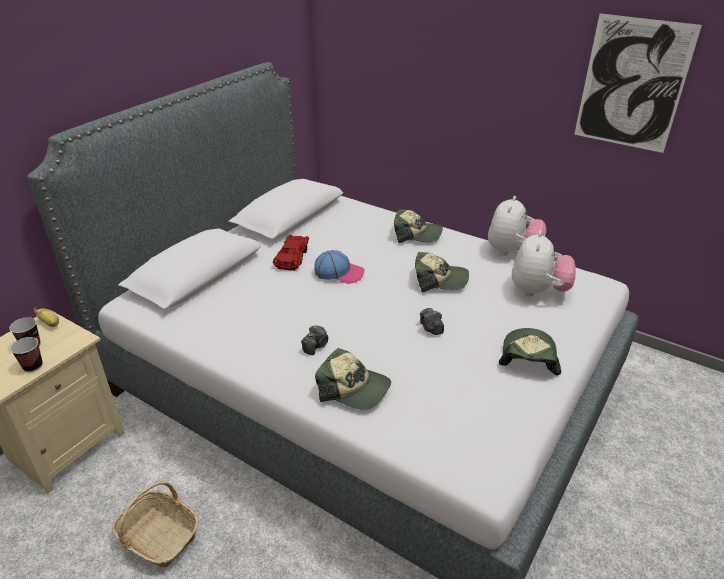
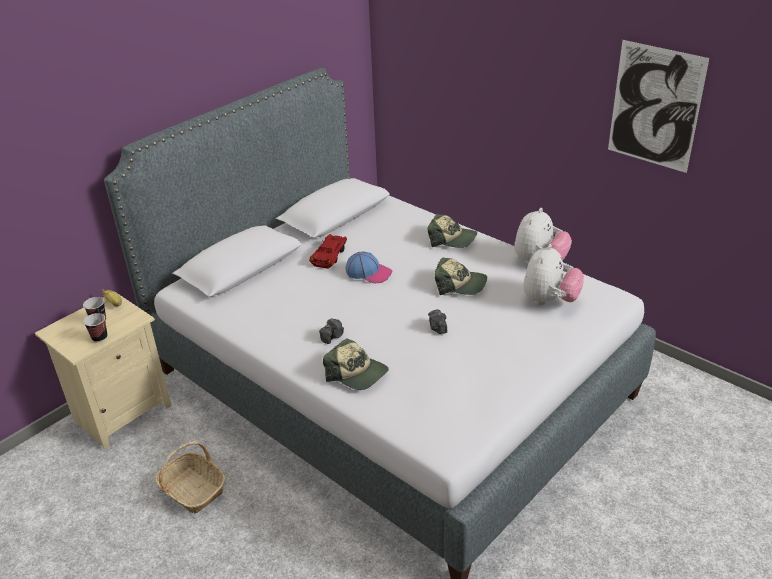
camera: 10 degrees right, 0 degrees up
(528, 357) = (518, 358): cap -> none

